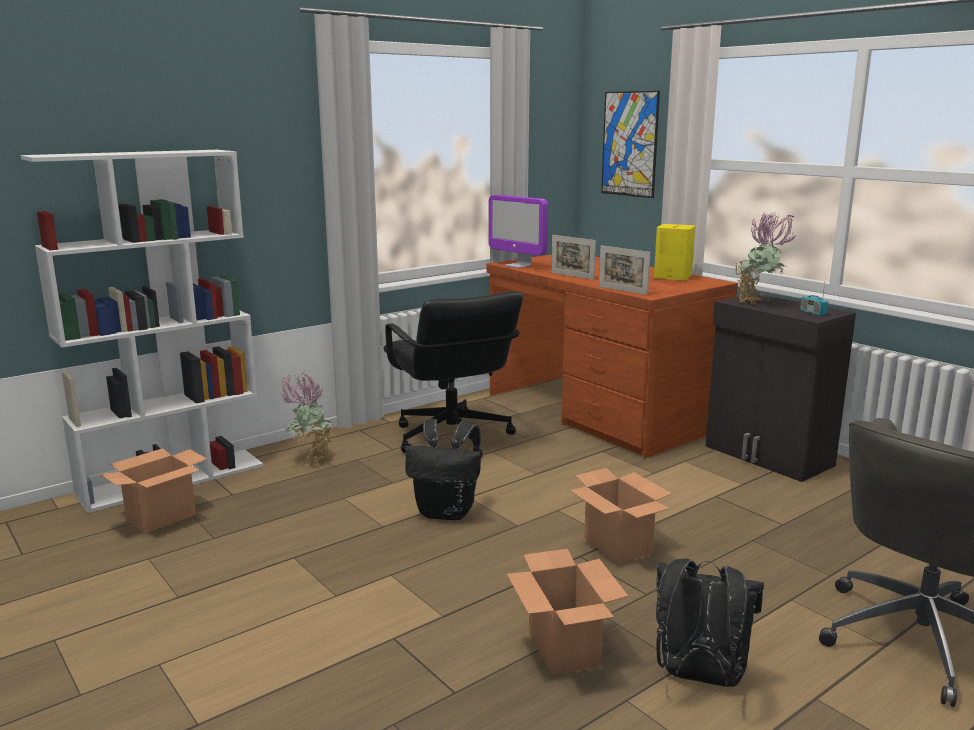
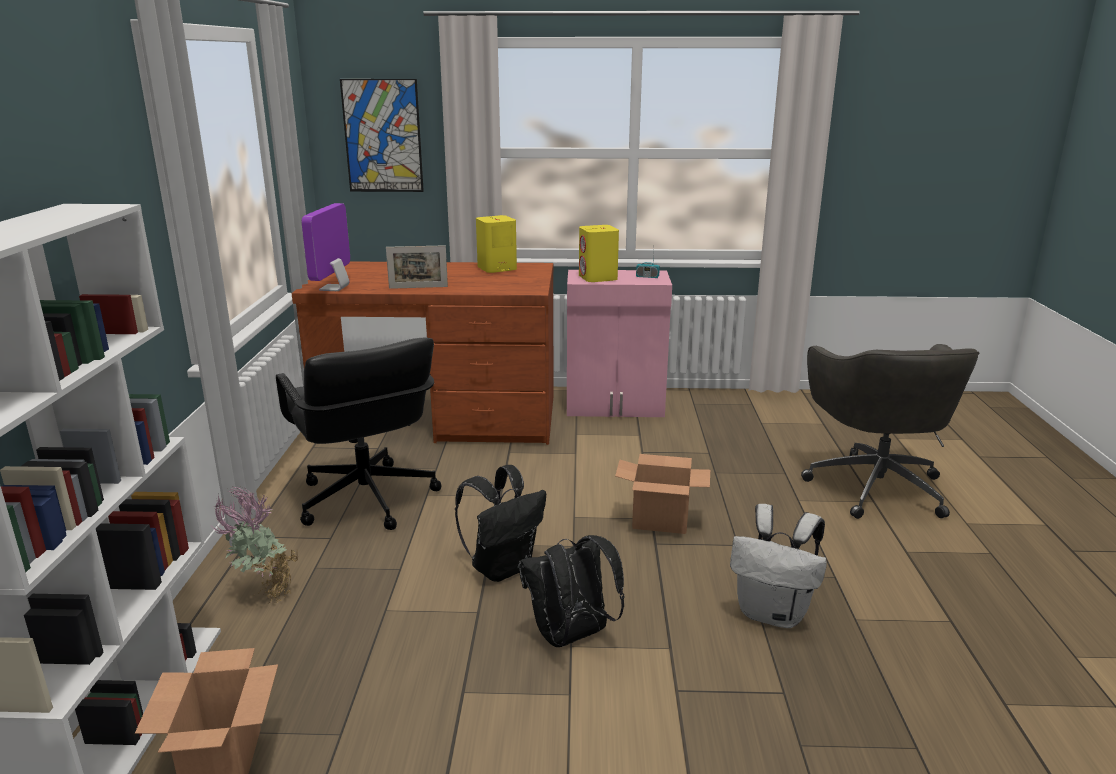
camera: 50 degrees left, 5 degrees up
(452, 438) = (366, 500): black office chair -> black office chair turned 45 degrees clockwise
(518, 266) = (334, 288): monitor -> monitor turned 105 degrees clockwise
(564, 649) = (773, 613): cardboard box -> white backpack
(622, 290) = (502, 291): picture frame -> none
(698, 677) = (853, 578): black backpack -> black backpack (571, 637)
(758, 303) = (598, 278): potted plant -> yellow speaker
(768, 456) = (615, 407): black cabinet -> pink cabinet

